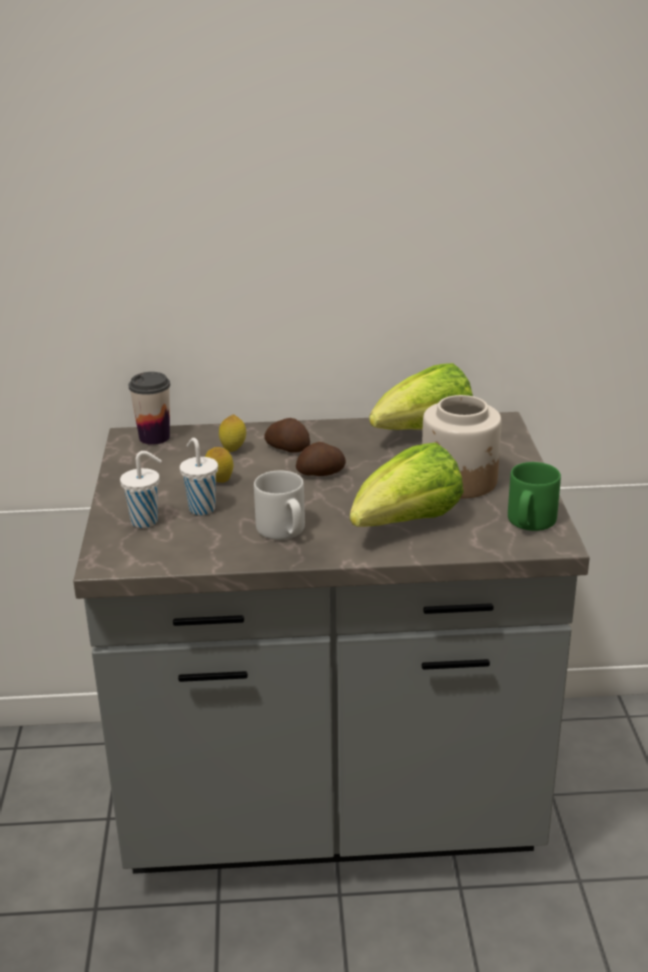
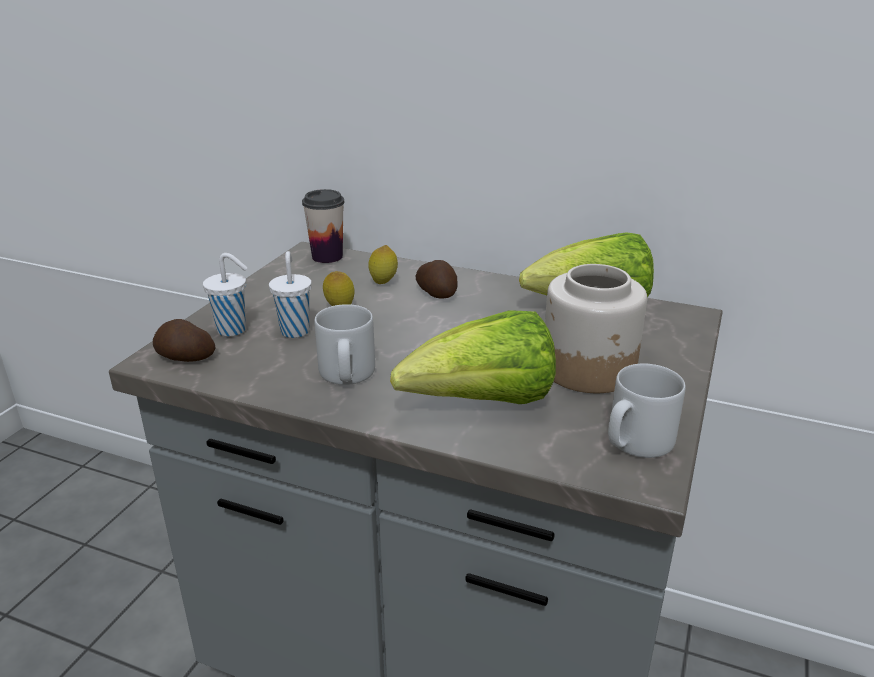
camera: 25 degrees right, 0 degrees up
(321, 473) = (445, 325): potato -> potato (185, 358)
(529, 522) = (635, 443): green mug -> grey mug

